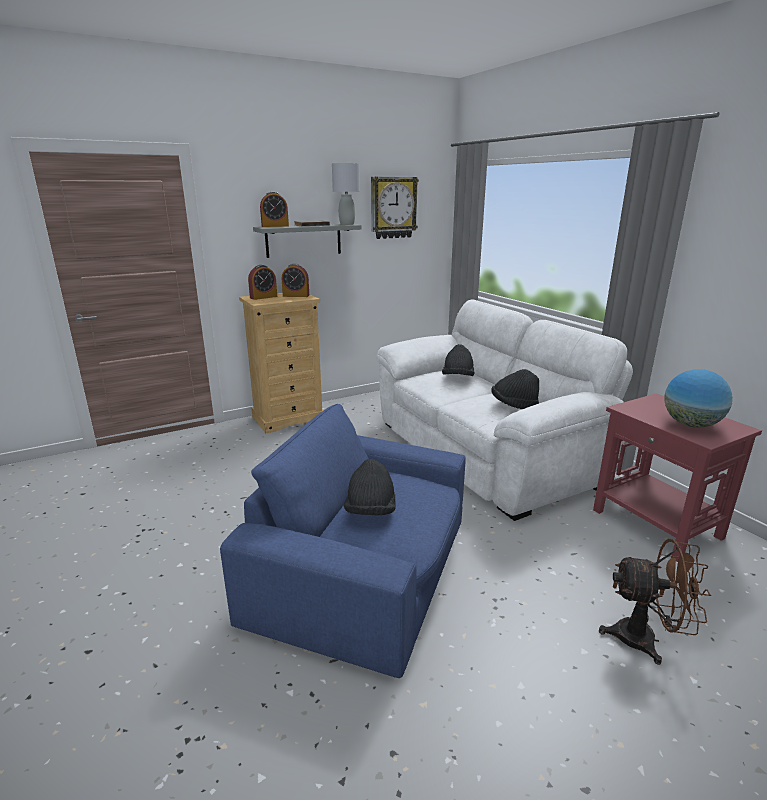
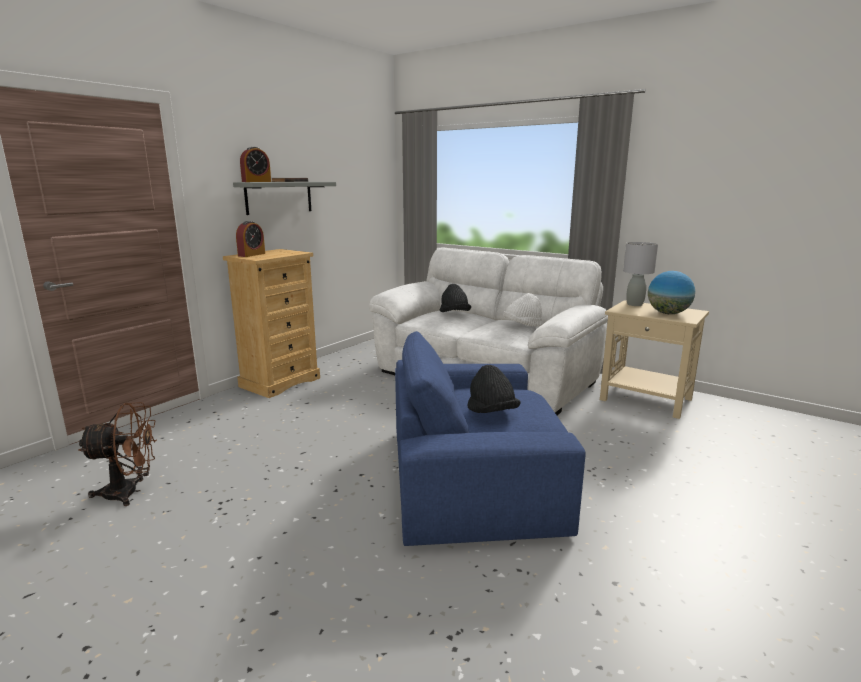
camera: 25 degrees left, 5 degrees down
(296, 295) = (283, 252): alarm clock -> none
(347, 224) = (320, 181): grey table lamp -> grey table lamp (635, 304)
(393, 208) = (351, 168): wall clock -> none
(514, 405) = (522, 326): black hat -> white hat
(646, 639) = (701, 466): brown fan -> brown fan (130, 492)
(655, 524) = (645, 399): red side table -> beige side table

